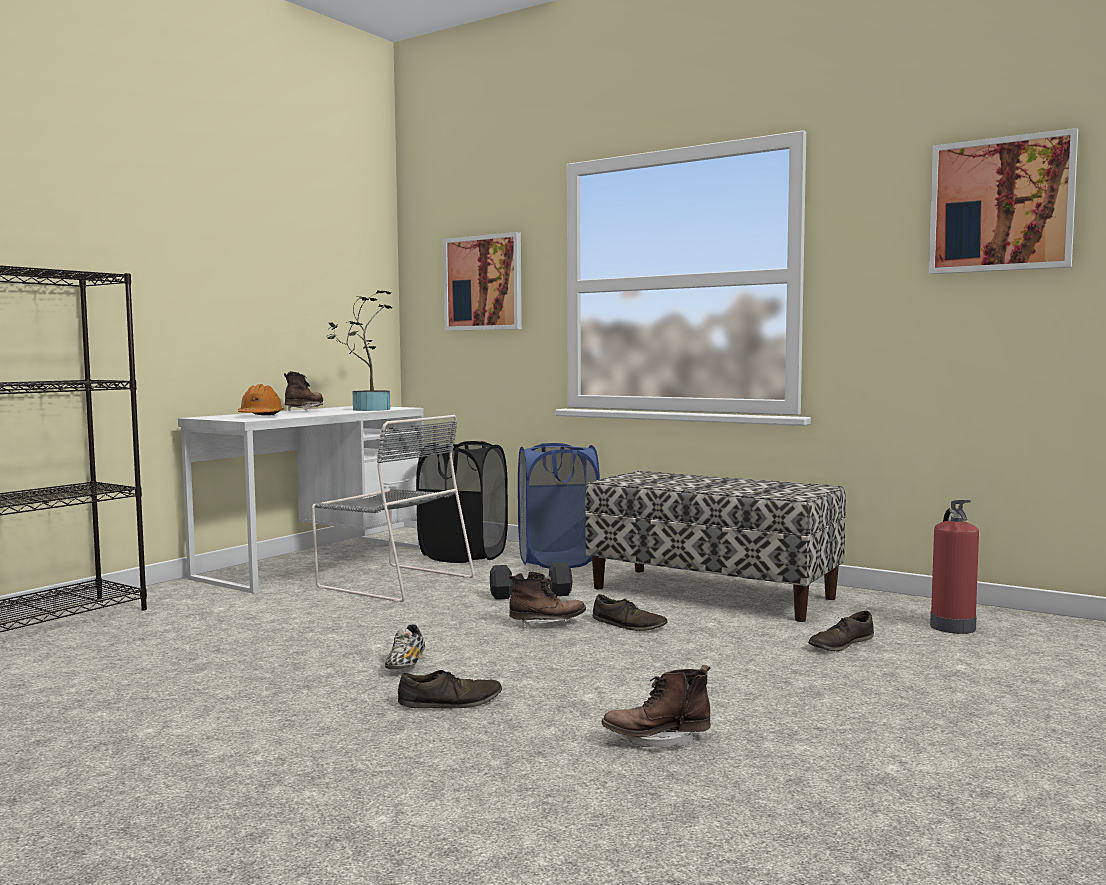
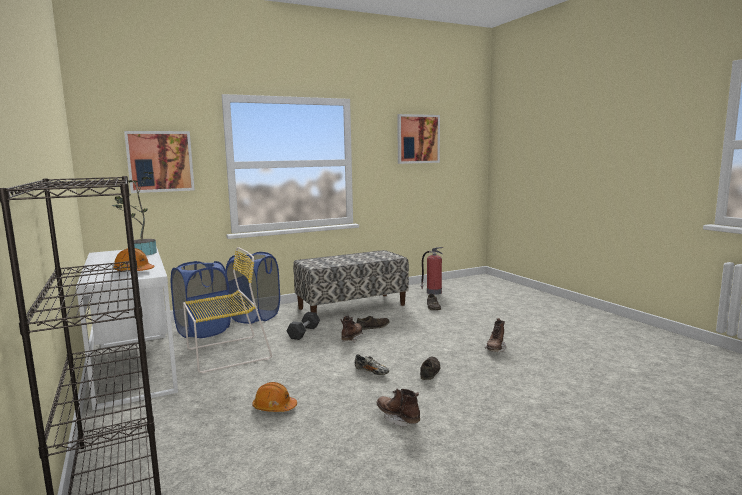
camera: 60 degrees left, 5 degrees up
(232, 640) = (274, 407): none -> orange hard hat
(304, 410) = (102, 262): brown boot -> brown boot (398, 418)
(392, 582) = (225, 354): grey chair -> yellow chair
(464, 555) = (203, 331): black laundry basket -> blue laundry basket

